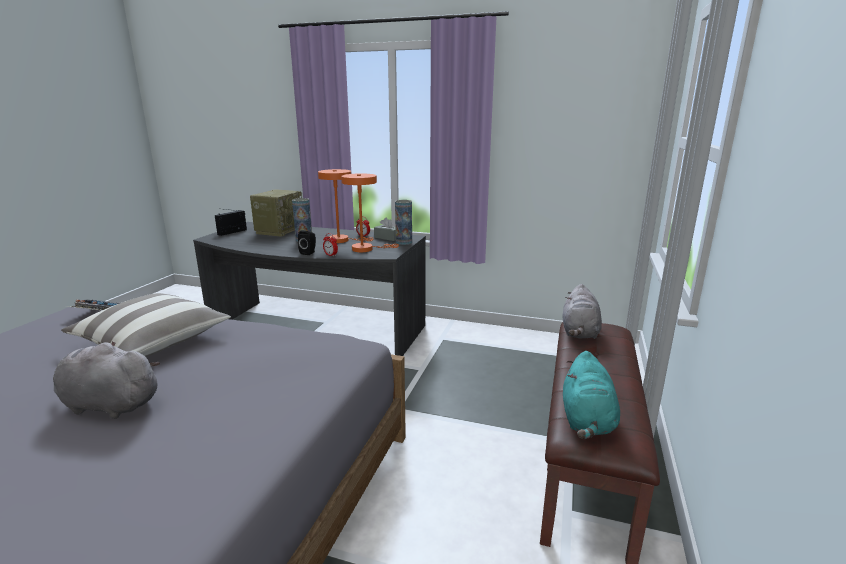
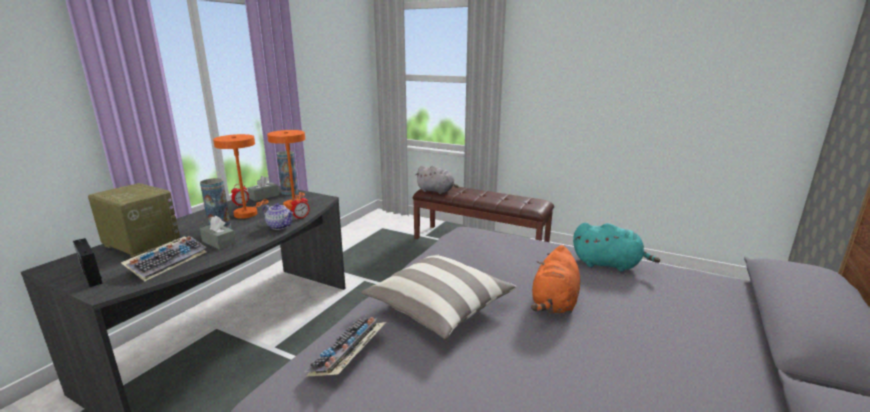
camera: 80 degrees left, 0 degrees up
(109, 404) = (554, 303): grey plush toy -> orange plush toy
(245, 240) = (168, 262): none -> keyboard
(277, 244) = (219, 242): none -> grey tissue box
(309, 253) = (280, 226): black speaker -> teapot
(587, 421) = (524, 204): turquoise plush toy -> turquoise plush toy (609, 264)

